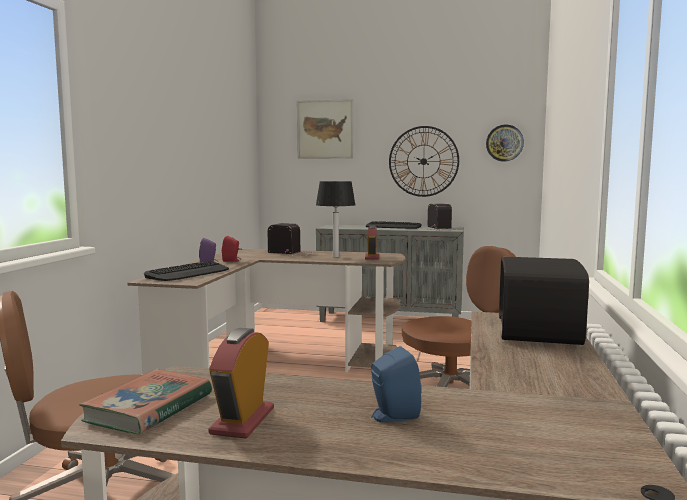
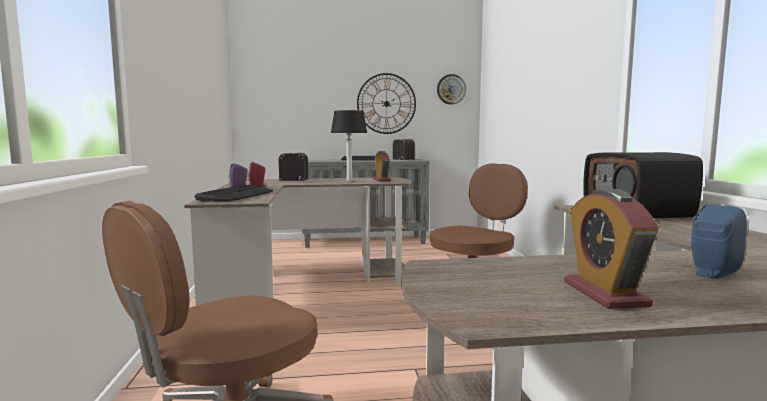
camera: 20 degrees left, 0 degrees up
(149, 408) = (484, 296): book -> none
(325, 129) = (298, 73): picture -> none

